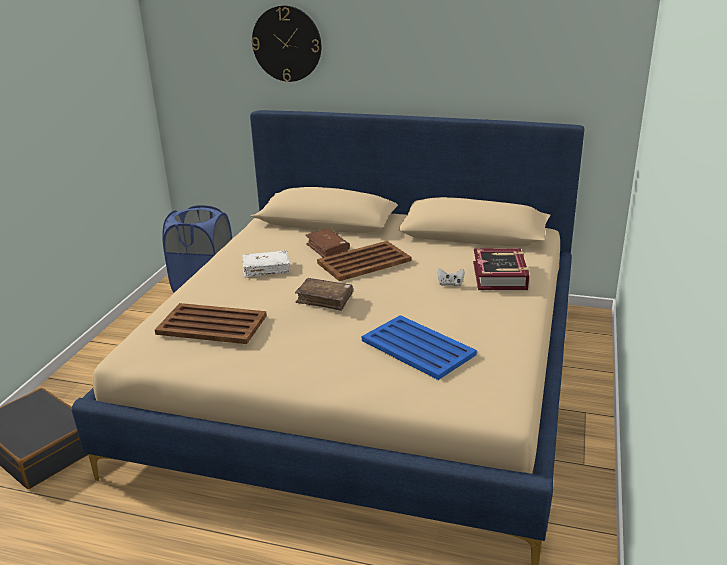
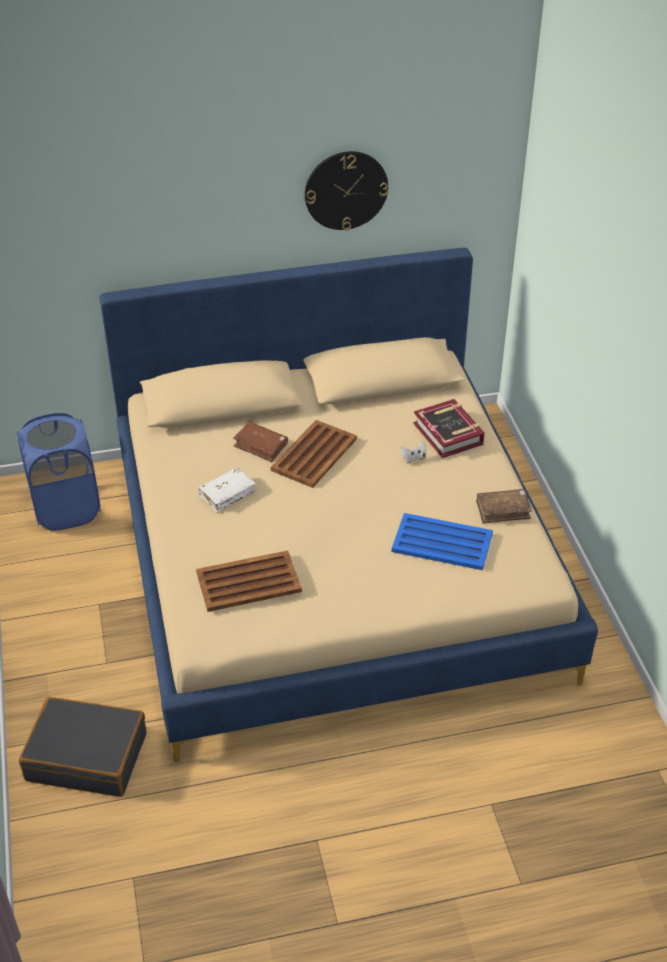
camera: 30 degrees left, 15 degrees up
(287, 44) = (133, 216): wall clock -> wall clock (346, 190)
(325, 299) = (321, 516): brown book -> brown book (503, 510)

